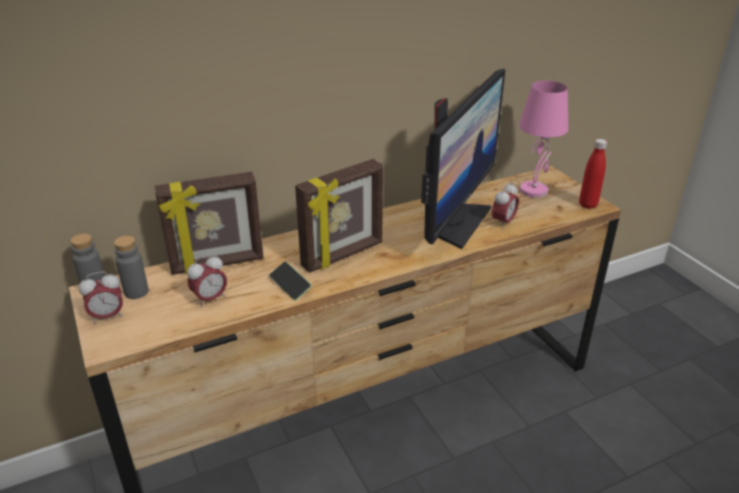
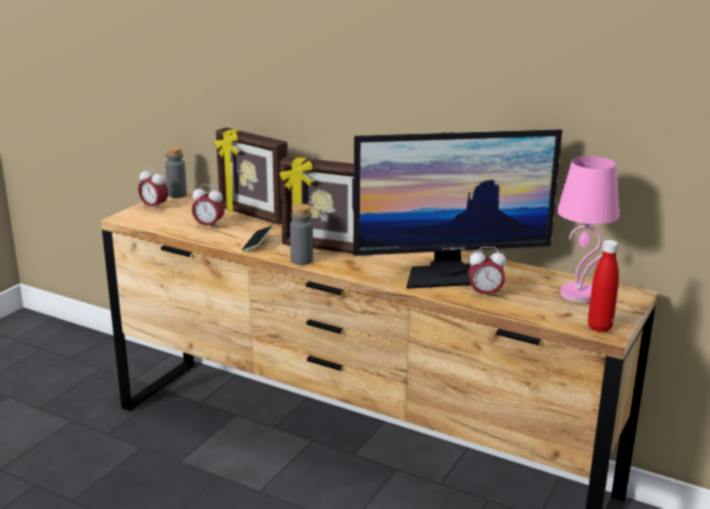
camera: 55 degrees right, 10 degrees down
(136, 292) = (189, 205): grey bottle -> grey bottle (302, 260)

